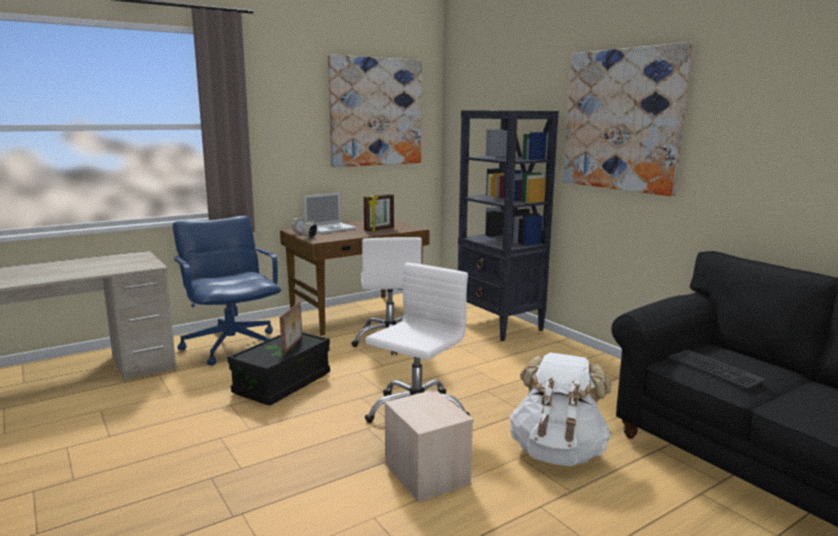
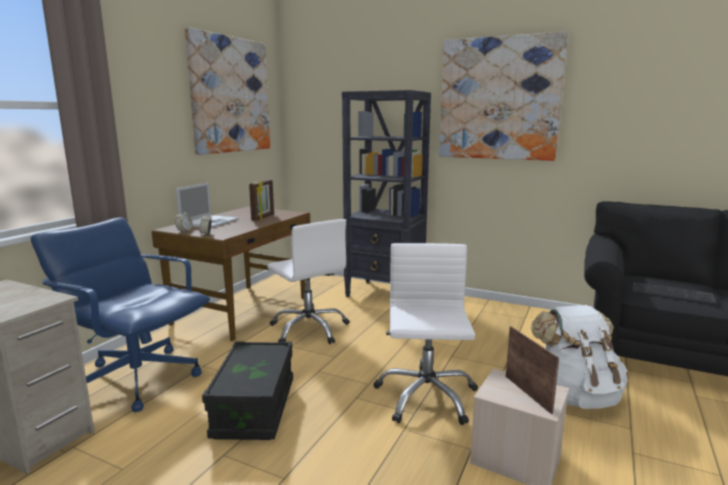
camera: 30 degrees left, 0 degrees up
(293, 346) = (263, 361): picture frame -> picture frame (528, 393)

